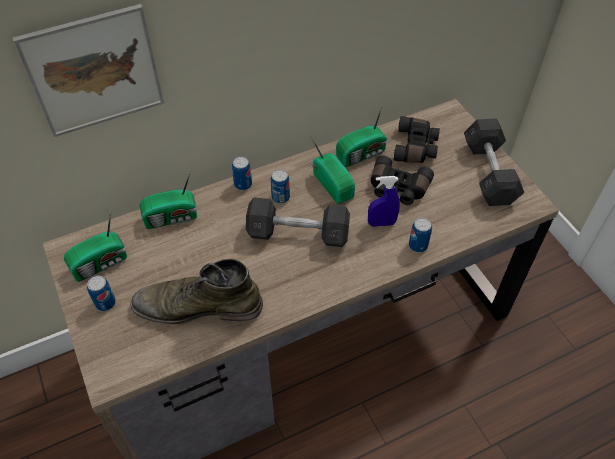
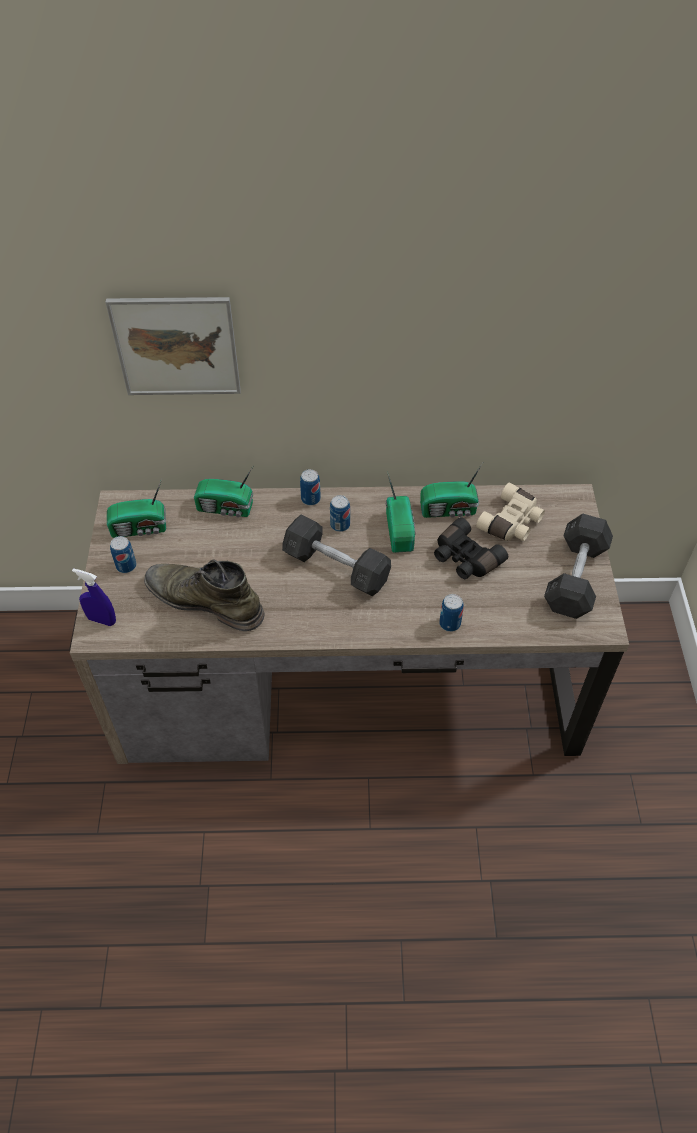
camera: 25 degrees right, 0 degrees up
(381, 223) = (426, 587): blue spray bottle -> blue spray bottle (102, 620)
(416, 147) = (512, 522): black binoculars -> beige binoculars

